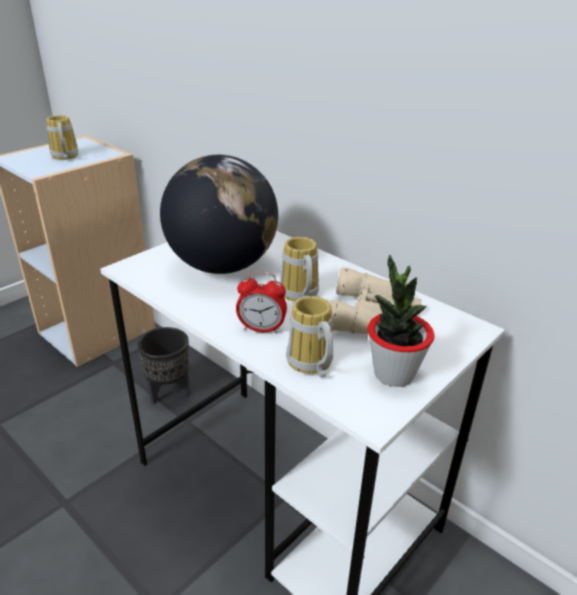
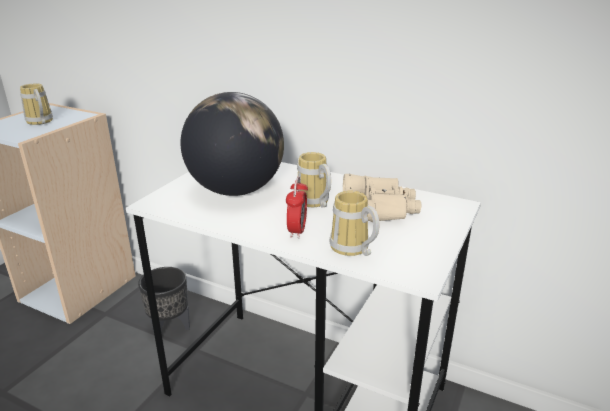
camera: 15 degrees left, 5 degrees down
(261, 329) = (297, 230): alarm clock -> alarm clock turned 75 degrees counterclockwise
(393, 374) = (418, 244): potted plant -> none

